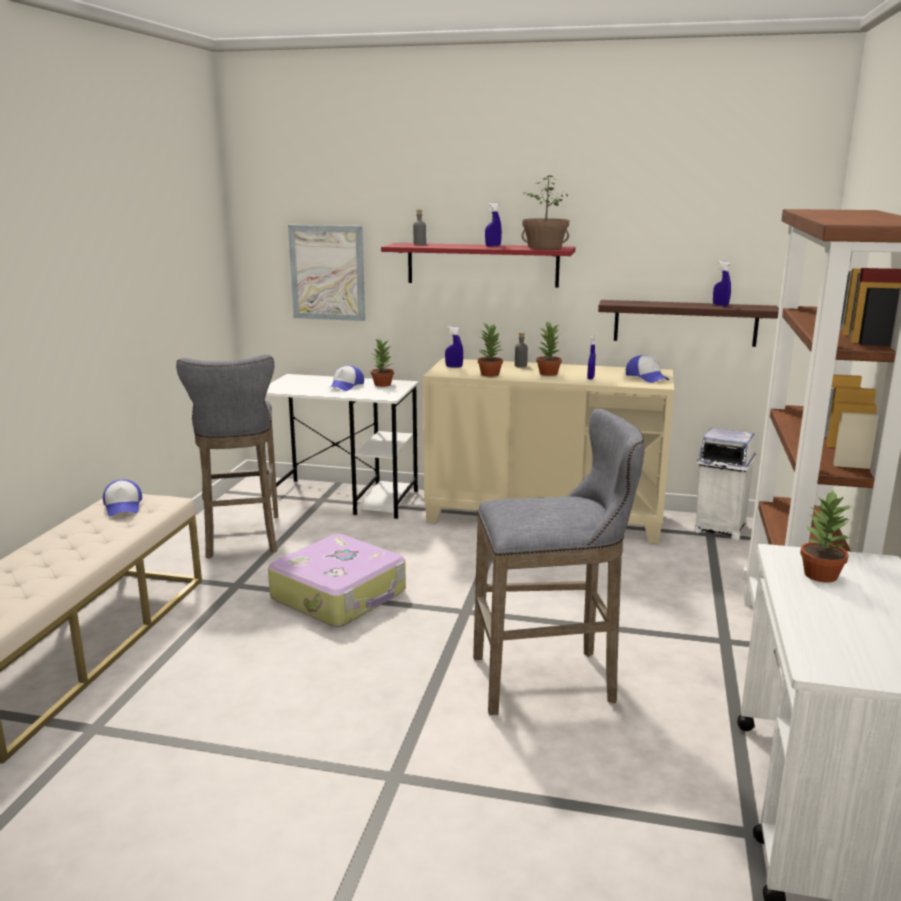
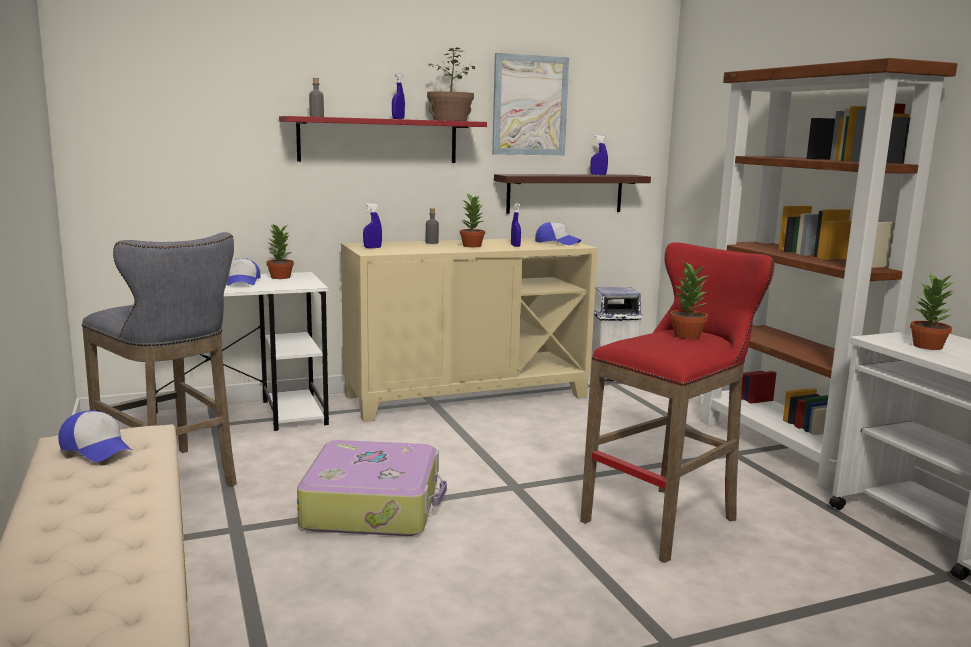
camera: 35 degrees left, 5 degrees down
(327, 272) = (194, 151): picture -> picture (530, 105)
(490, 374) = (422, 250): potted plant -> potted plant (686, 335)
(550, 680) = (665, 519): grey stool -> red stool

